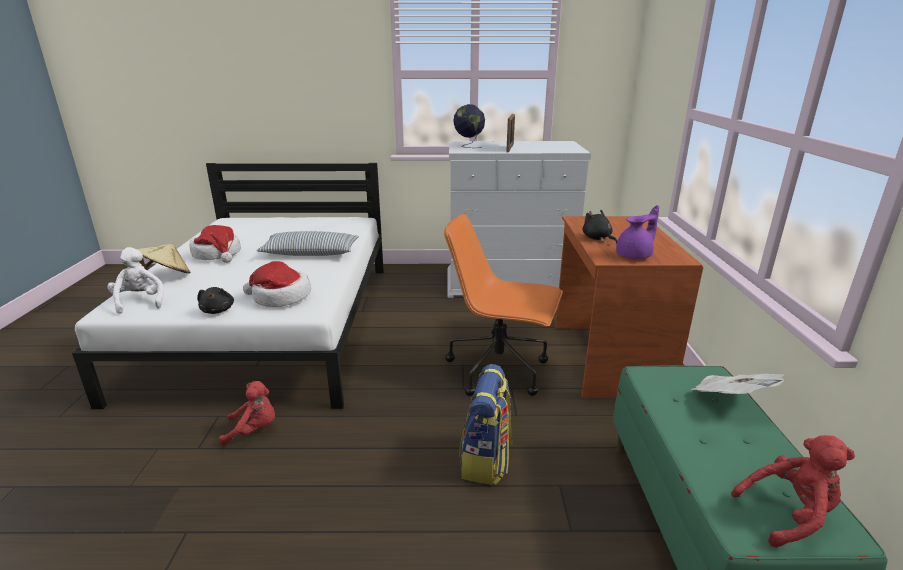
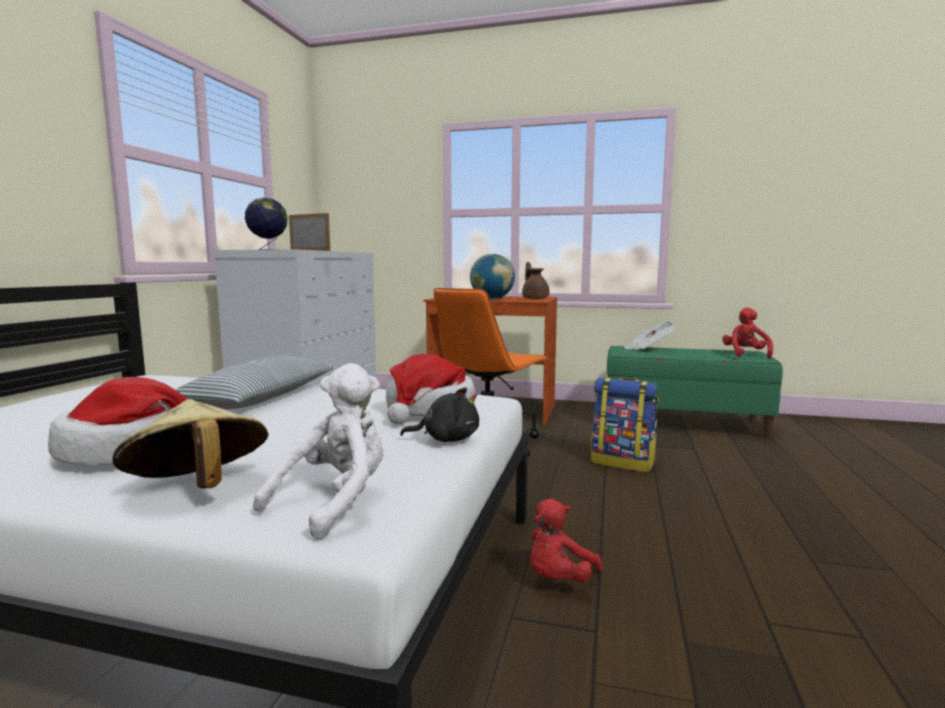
camera: 75 degrees left, 15 degrees down
(140, 302) = (335, 502): white plush toy -> white plush toy turned 135 degrees clockwise
(254, 430) = (558, 579): red plush toy -> red plush toy turned 150 degrees counterclockwise
(597, 238) = (492, 299): black plush toy -> globe
(635, 256) = (535, 299): purple teapot -> brown teapot

